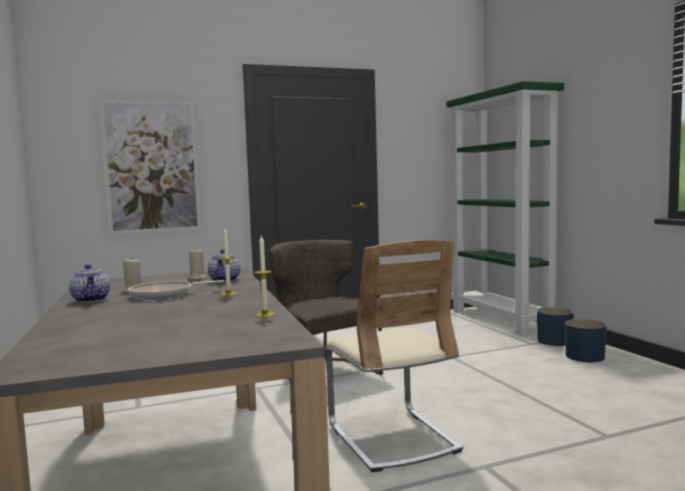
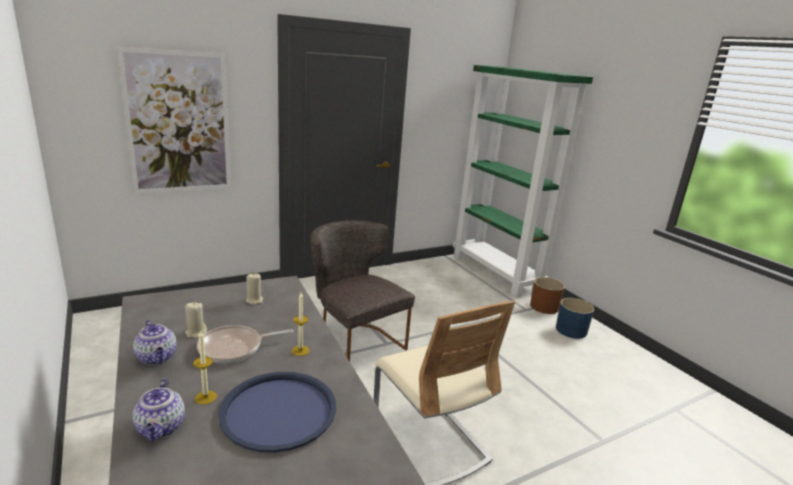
camera: 10 degrees left, 15 degrees up
(190, 315) = (278, 411): none -> blue tray
(225, 280) = (285, 309): teapot -> teapot (161, 428)
(265, 314) = (355, 414): candle -> candle (205, 397)
(554, 341) = (544, 307): blue planter -> brown planter

